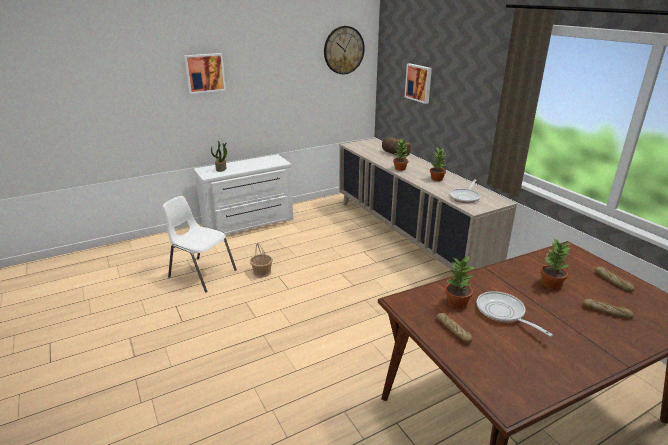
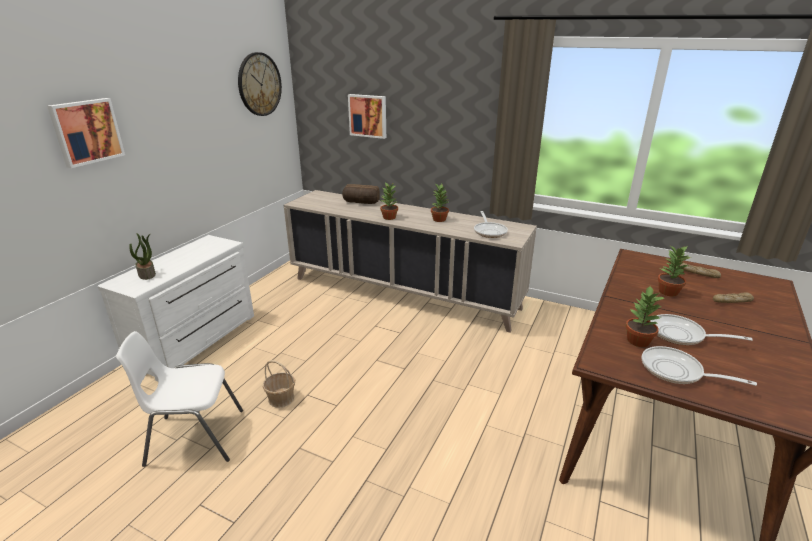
camera: 35 degrees left, 0 degrees up
(453, 330) = (676, 371): bread -> frying pan

